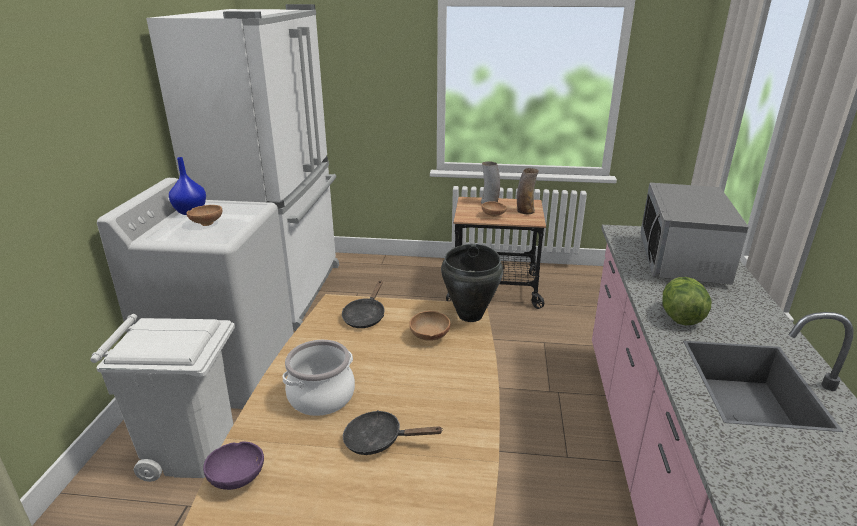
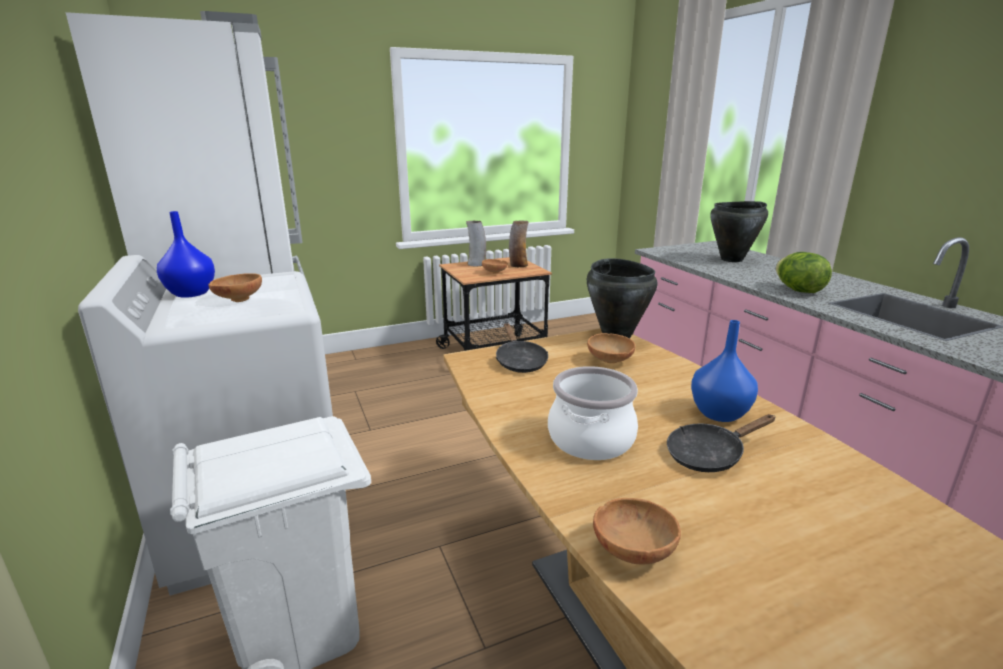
camera: 30 degrees left, 5 degrees down
(238, 478) = (633, 550): purple bowl -> brown bowl
(441, 412) = (720, 414): none -> blue vase
(682, 260) = (732, 259): microwave -> black cooking pot

